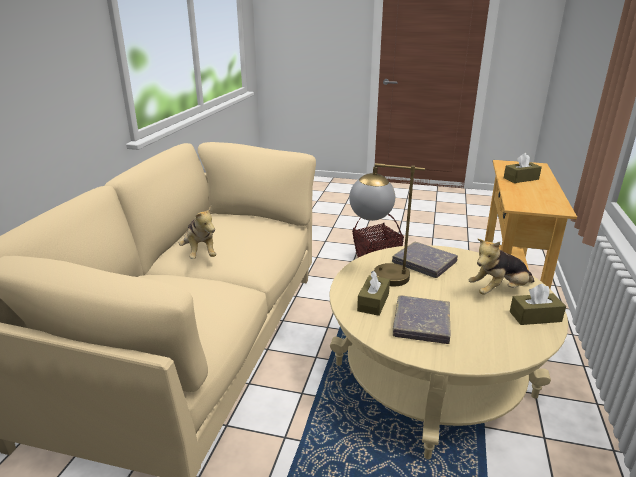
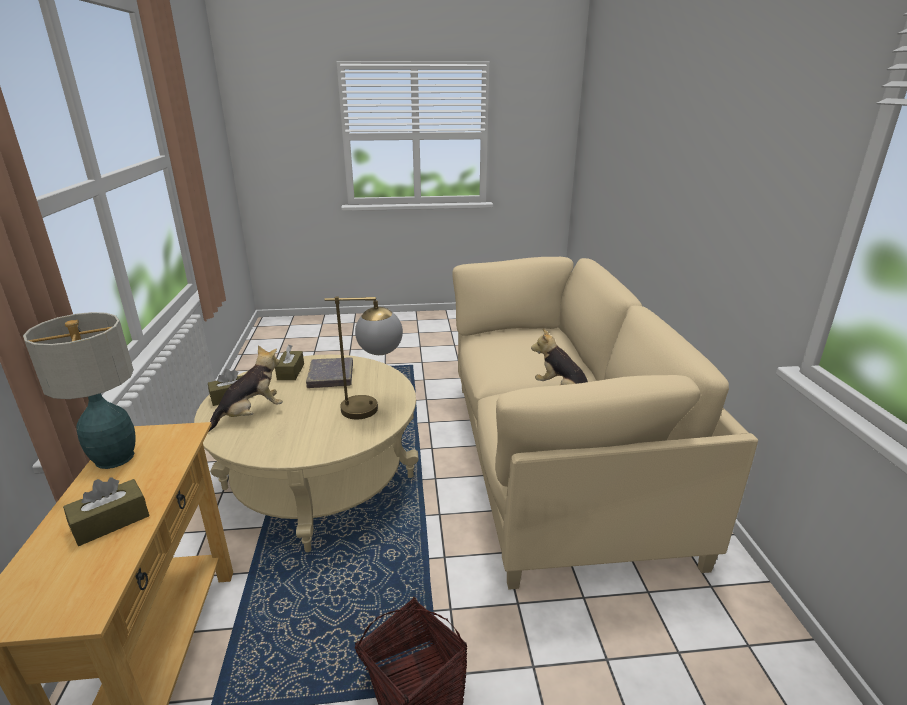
camera: 160 degrees right, 0 degrees up
(373, 302) = (372, 384): brown tissue box -> brown tissue box (290, 372)
(424, 263) = (324, 433): grey book -> none
(553, 200) = (114, 458): none -> table lamp

